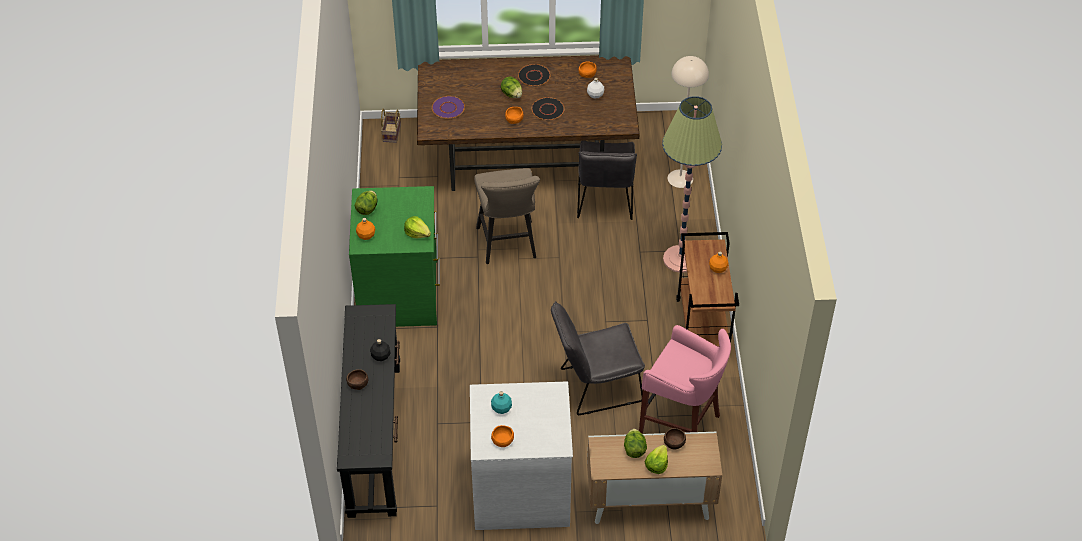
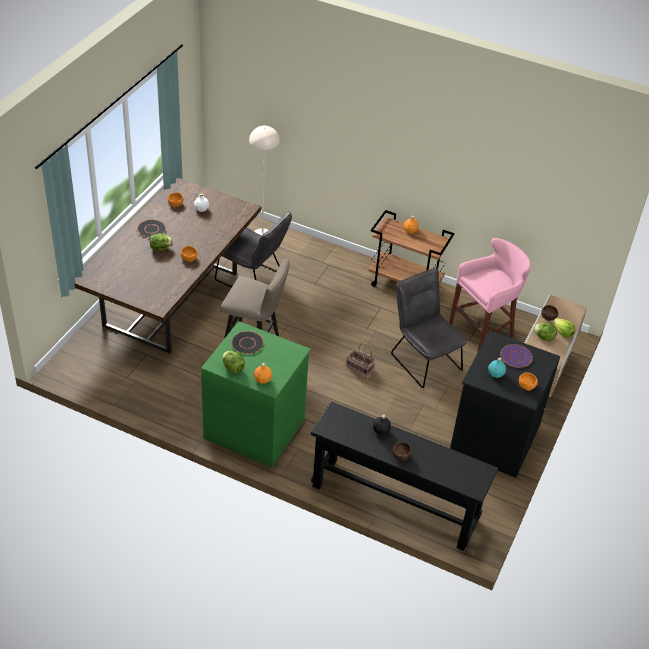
camera: 65 degrees left, 5 degrees down
(391, 132) = (71, 361): basket -> basket (359, 367)
(417, 233) = (284, 349): lettuce -> none
(448, 108) = (142, 286): purple plate -> purple plate (516, 356)
(521, 490) = (493, 437): white dresser -> black dresser
(547, 110) = (194, 237): black plate -> black plate (247, 343)
(595, 386) = (423, 359): grey chair -> grey chair turned 135 degrees clockwise
(680, 259) = (337, 268): floor lamp -> none

